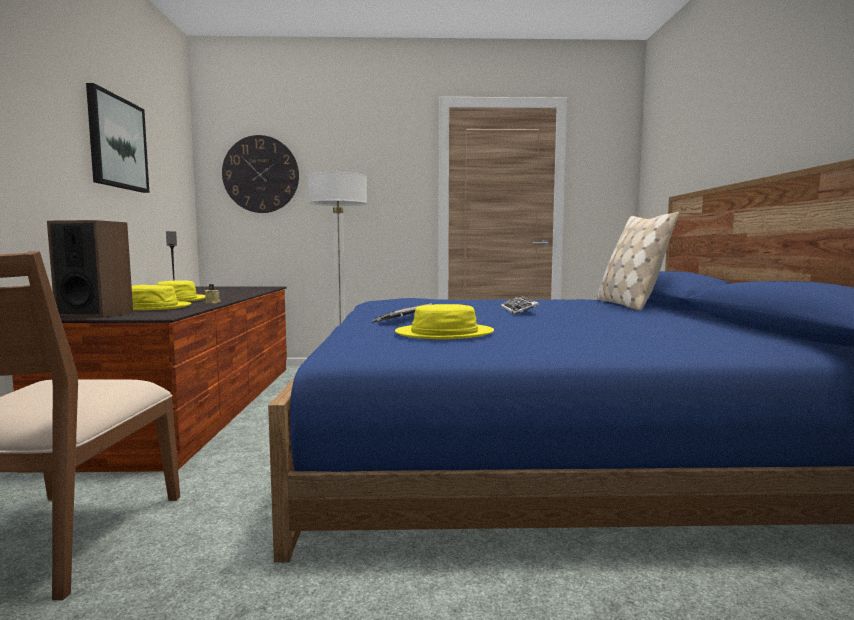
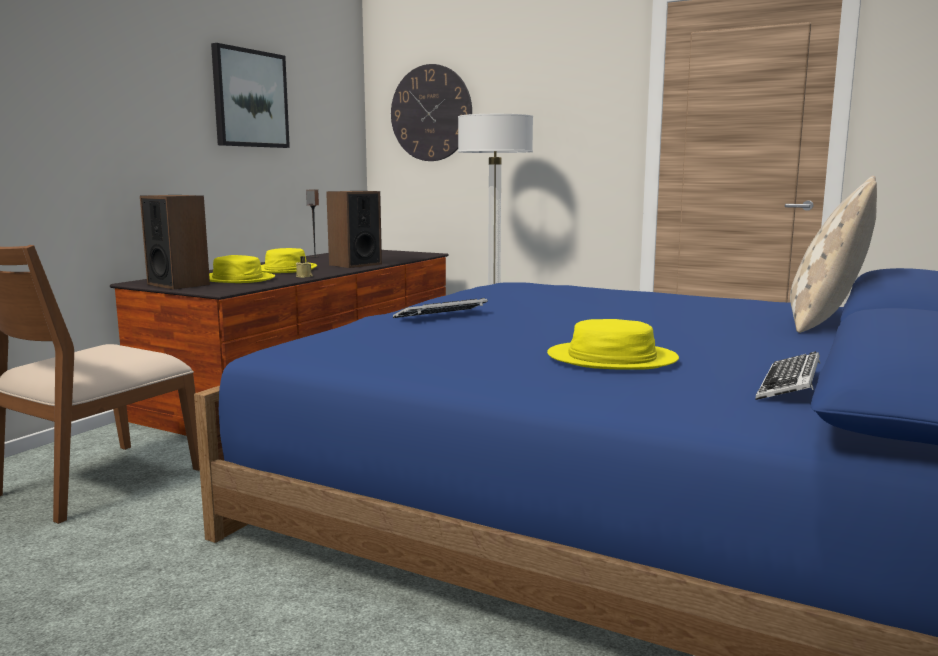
camera: 30 degrees right, 5 degrees up
(232, 294) = (355, 264): none -> speaker
(444, 333) = (419, 341): yellow hat -> yellow hat (611, 359)
(519, 310) = (608, 316): keyboard -> keyboard (789, 385)

